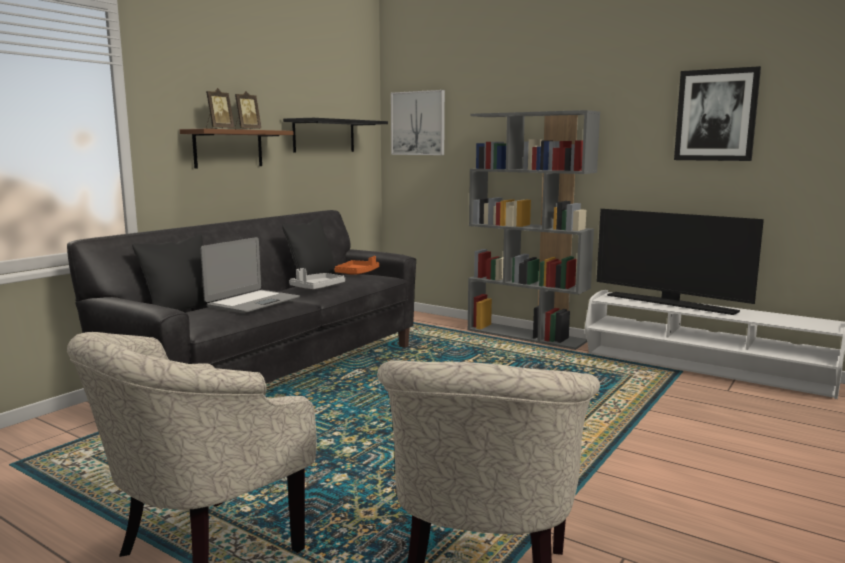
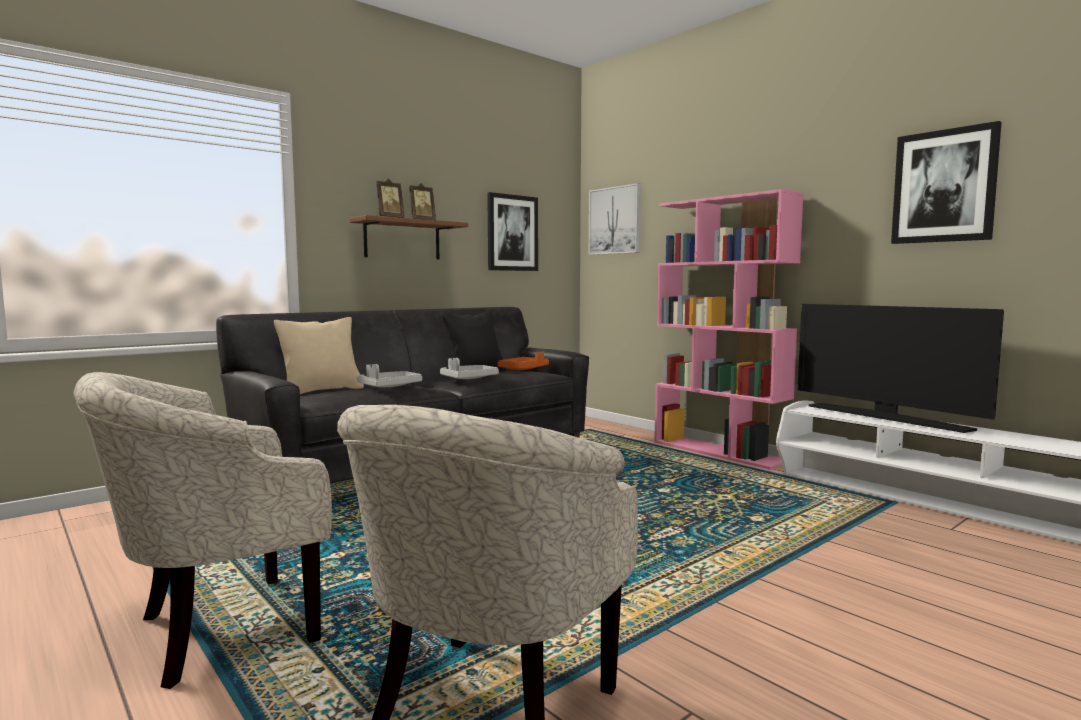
camera: 15 degrees right, 5 degrees down
(182, 310) = (322, 391): black pillow -> beige pillow
(252, 302) = (389, 386): laptop -> grey tray
(324, 136) = (512, 233): black shelf -> picture
(527, 335) = (719, 451): grey bookcase -> pink bookcase

